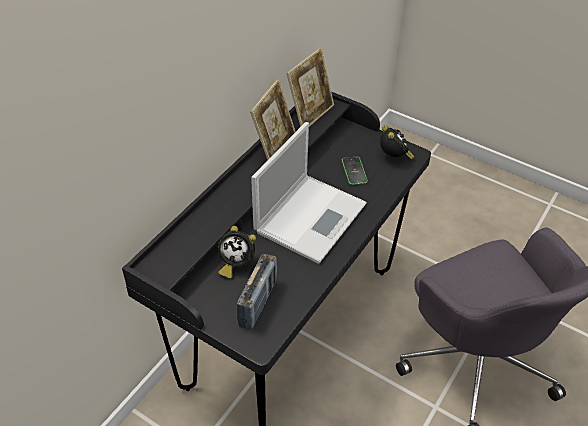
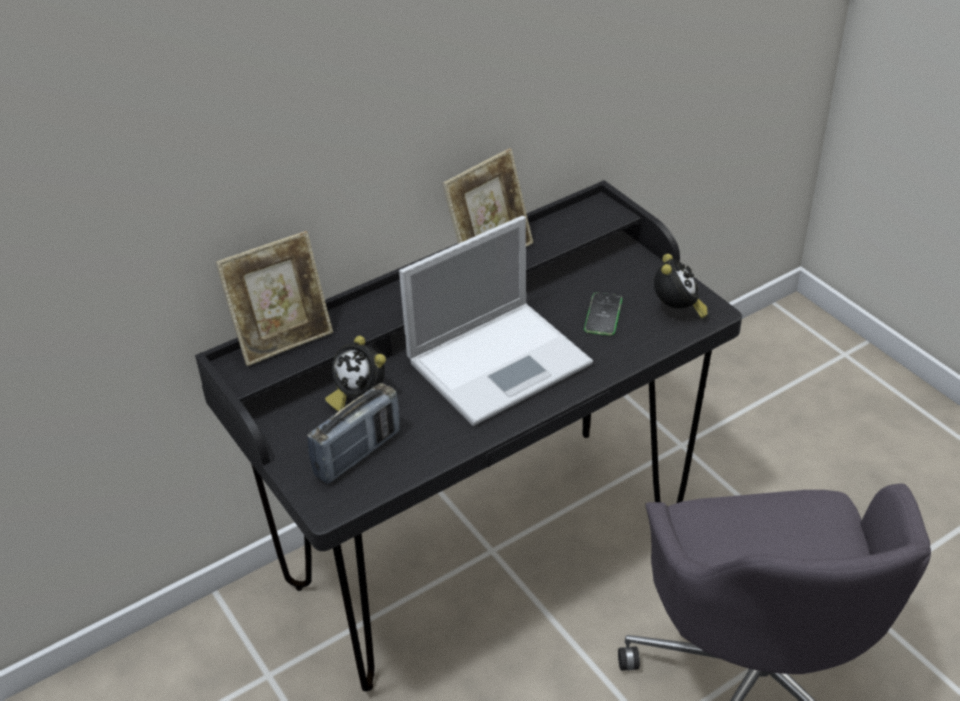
camera: 25 degrees right, 5 degrees down
(310, 114) = (572, 218): picture frame -> picture frame (284, 339)

